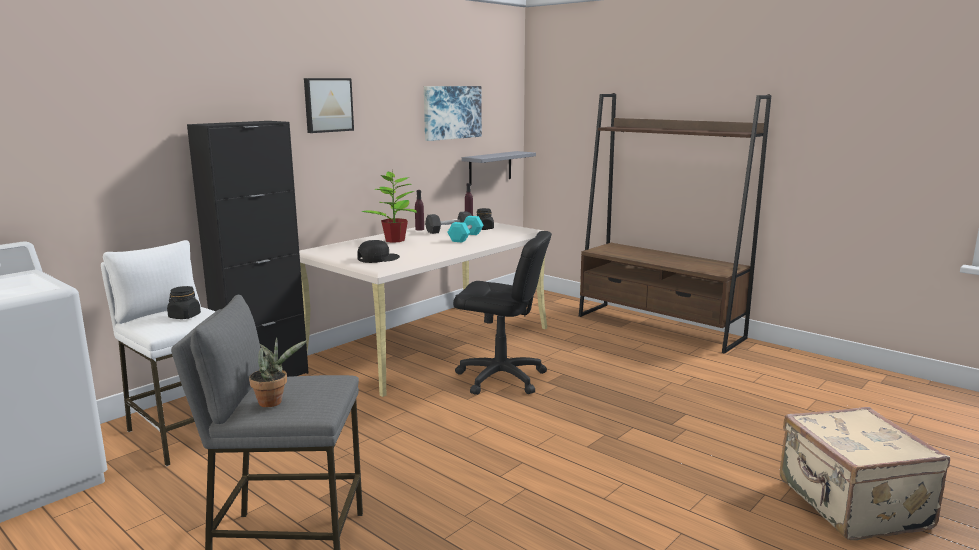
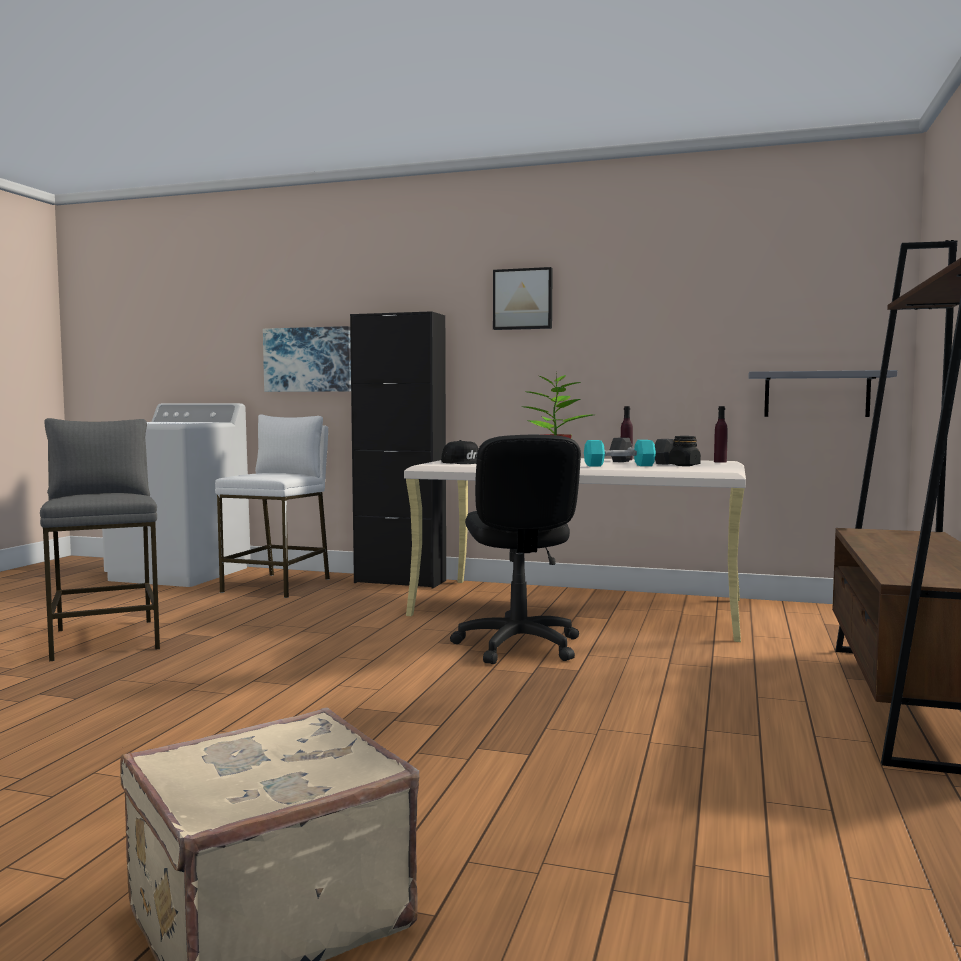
camera: 65 degrees right, 10 degrees down
(184, 316) = (271, 473): black jar -> none
(274, 401) = (79, 494): potted plant -> none
(451, 112) = (731, 307): picture -> picture (308, 359)

